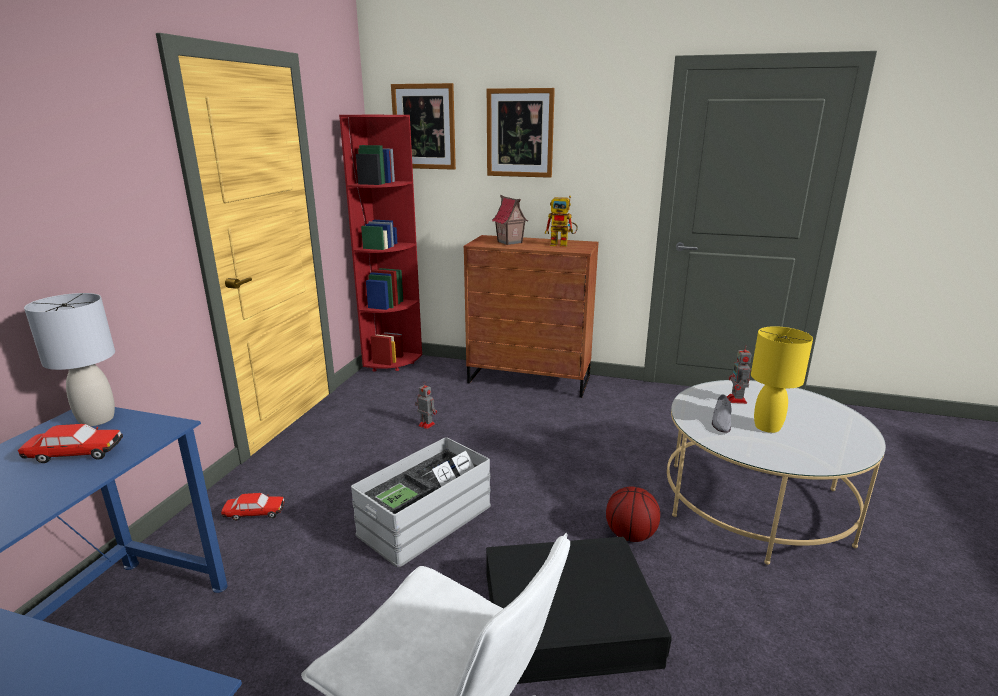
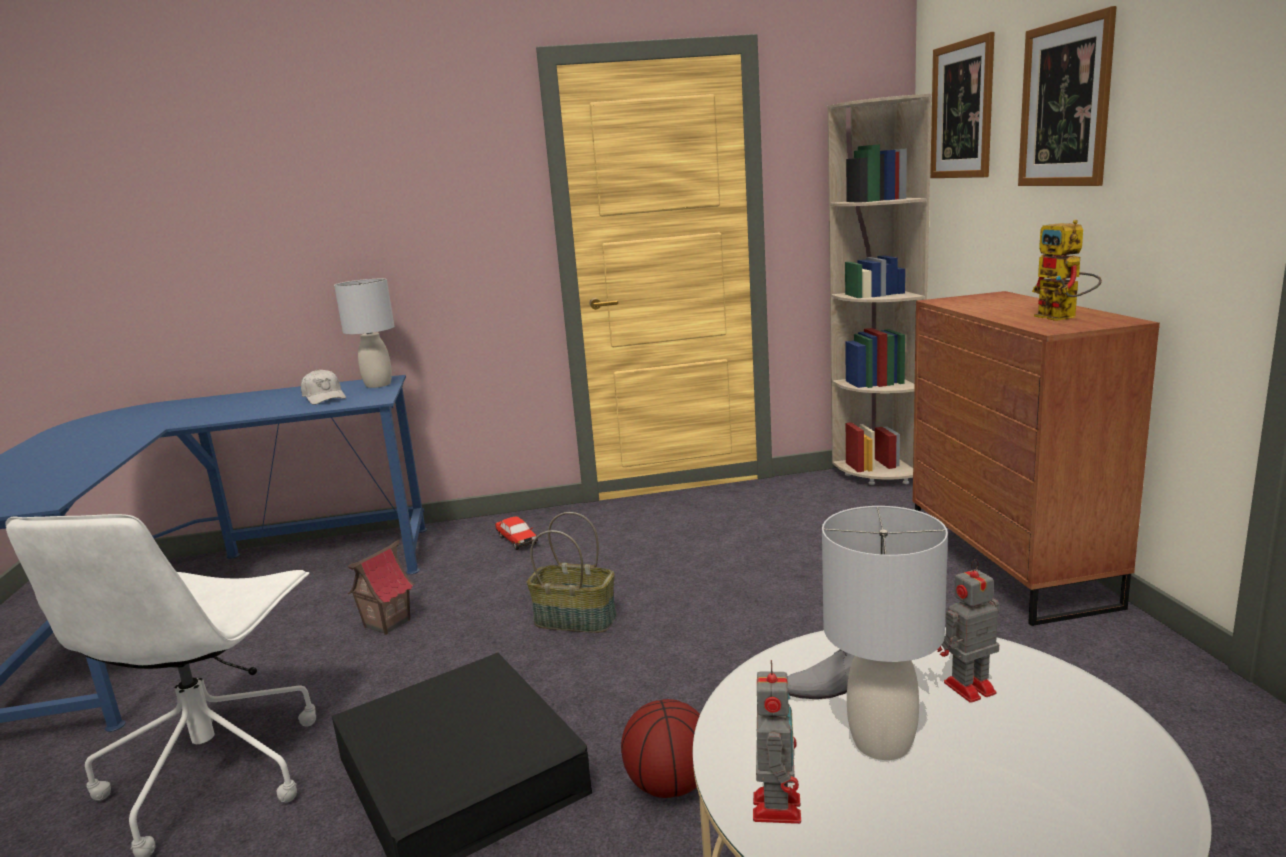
camera: 65 degrees right, 5 degrees down
(75, 454) = (324, 397): toy car -> white cap
(392, 366) = (877, 477): red bookcase -> beige bookcase
(425, 518) = (576, 619): grey storage box -> basket
(426, 424) = (767, 548): toy robot -> toy robot (776, 806)
(509, 242) = (994, 304): toy house -> toy house (386, 623)
(767, 427) = (881, 742): yellow table lamp -> grey table lamp

